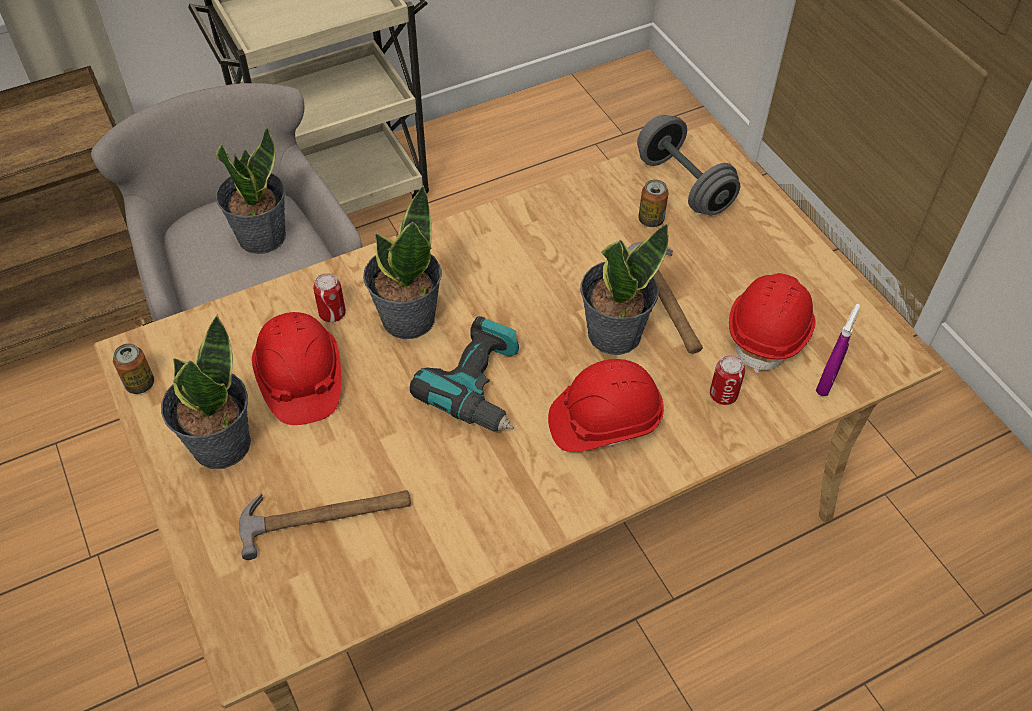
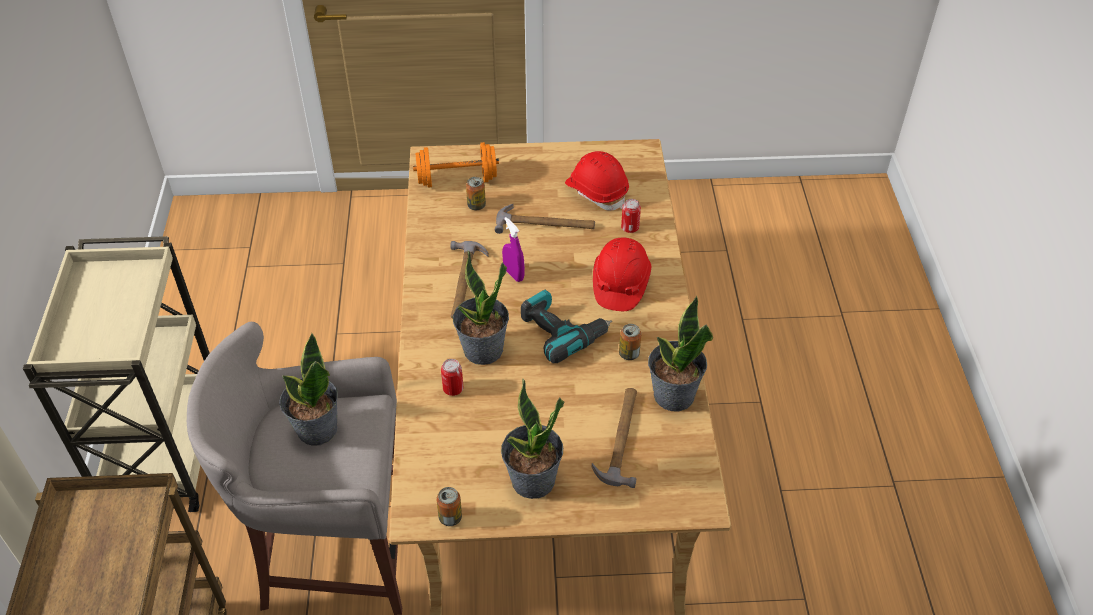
camera: 65 degrees left, 5 degrees down
(300, 380) = (502, 422): red hard hat -> none
(479, 475) = (629, 354): none -> can
(510, 258) = (464, 282): none -> hammer
(613, 333) = (557, 256): potted plant -> potted plant (673, 395)
(683, 185) = (457, 180): grey dumbbell -> orange dumbbell
(826, 382) = (645, 184): purple spray bottle -> purple spray bottle (513, 274)

